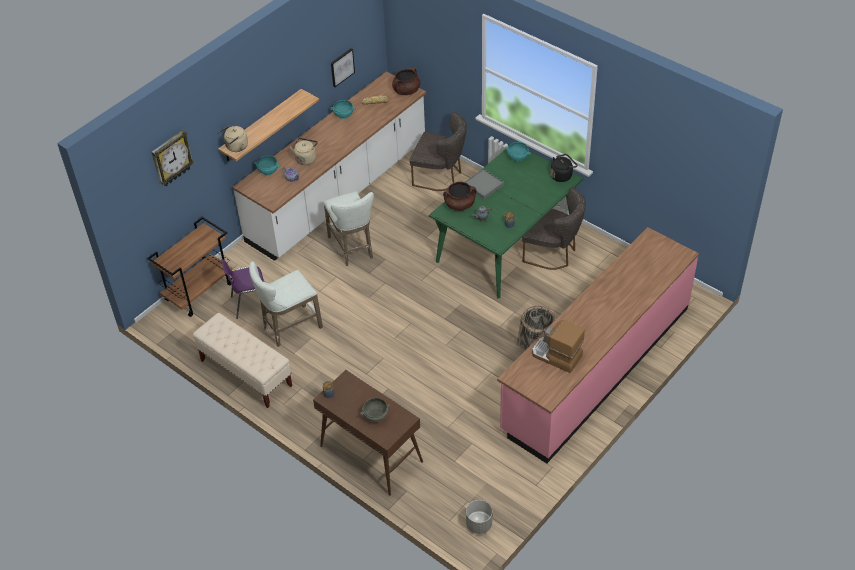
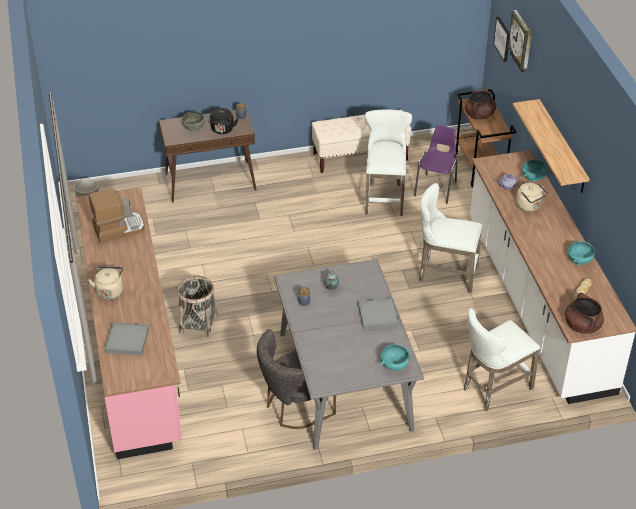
camera: 125 degrees right, 5 degrees down
(235, 147) = (530, 108): beige kettle -> beige kettle (109, 291)
(342, 67) = (617, 235): picture -> picture (503, 38)
(440, 176) = (493, 389): grey chair -> white stool
(459, 204) = (367, 284): brown cooking pot -> brown cooking pot (479, 115)
(506, 243) = (345, 381): green dining table -> grey dining table
(562, 175) = (330, 382): black kettle -> black kettle (222, 130)
(648, 273) = (127, 340): none -> grey tray

